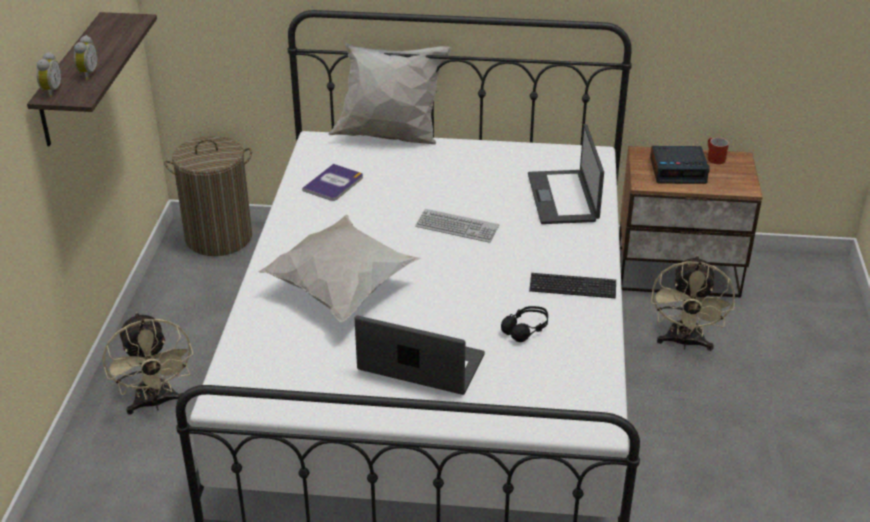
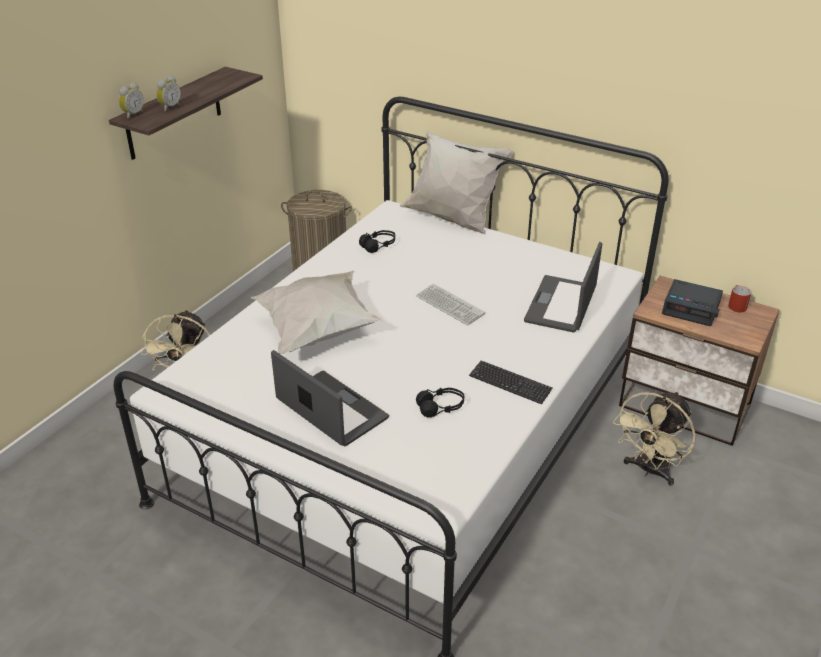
camera: 25 degrees right, 0 degrees up
(333, 183) = (378, 246): book -> black headphones

